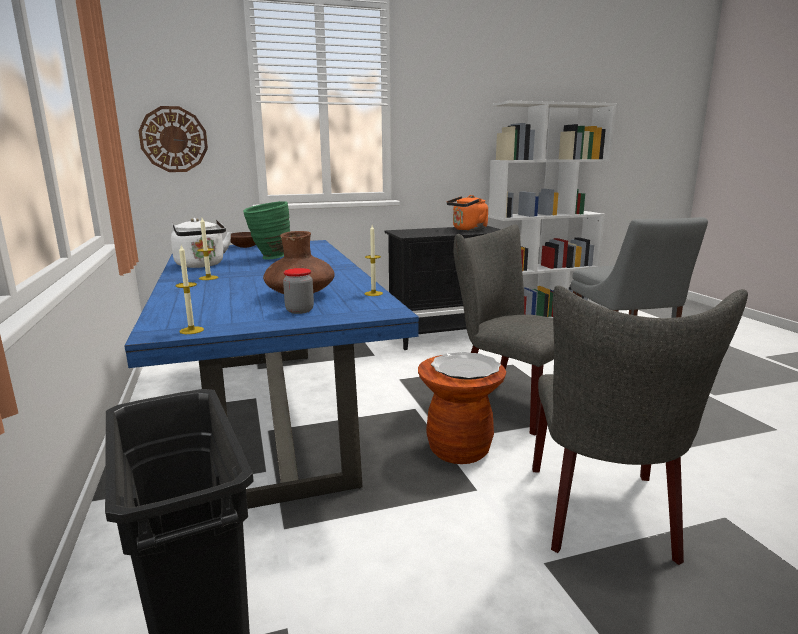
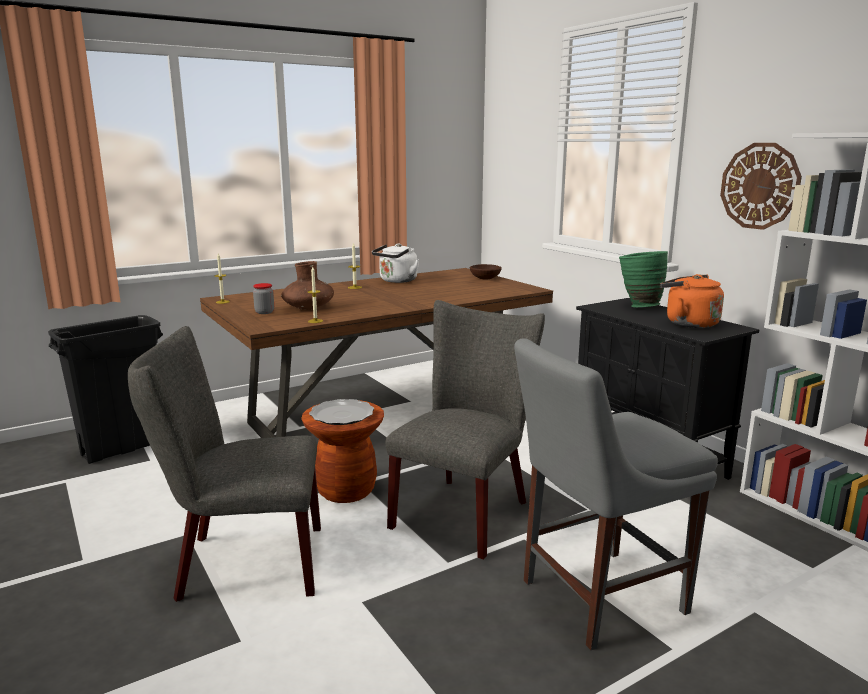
camera: 75 degrees right, 0 degrees up
(174, 139) = (509, 175): wall clock -> wall clock (760, 186)
(269, 258) = (437, 288): green vase -> green vase (638, 306)
(273, 414) = (384, 412): blue dining table -> brown dining table

